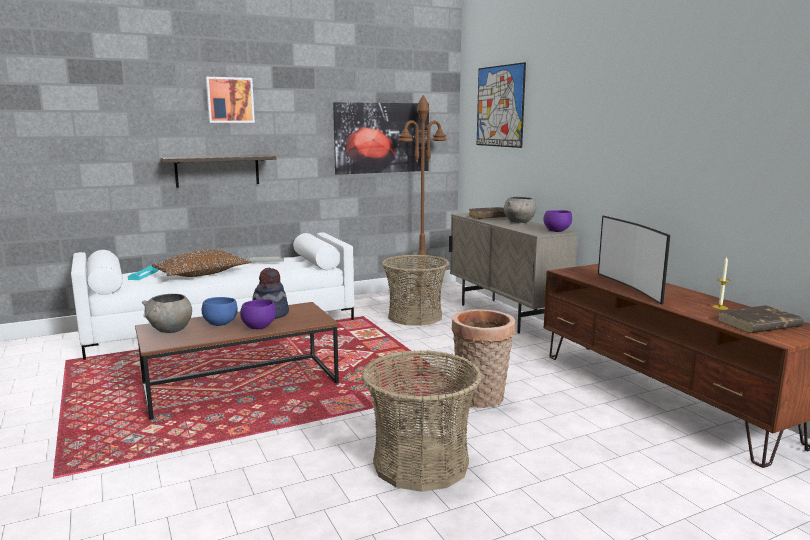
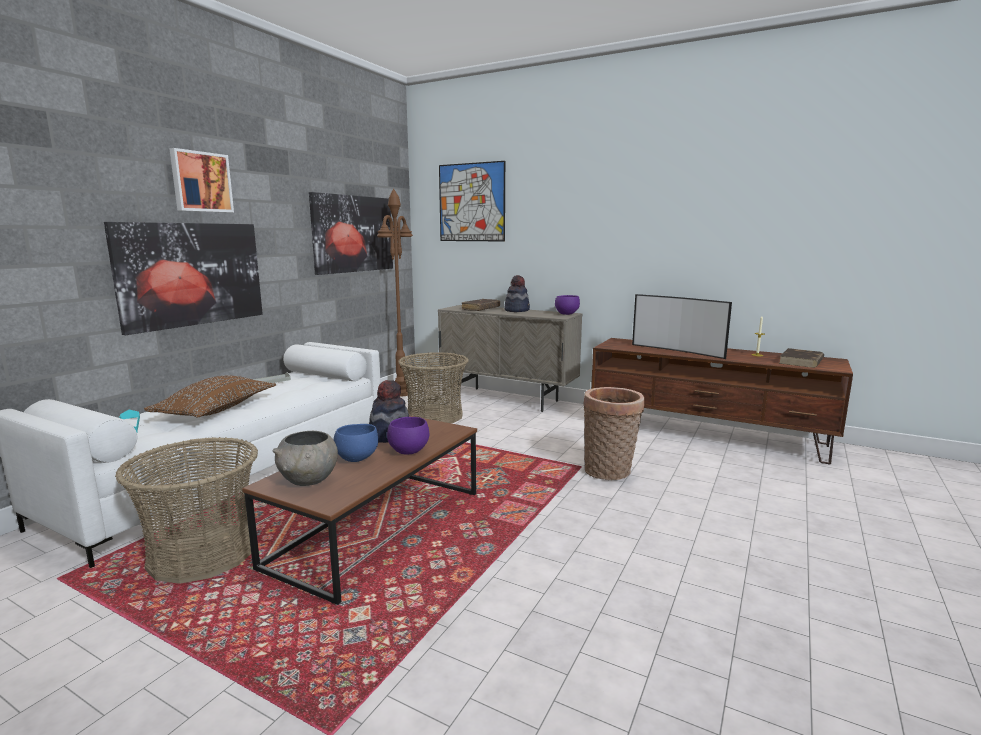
camera: 35 degrees left, 0 degrees up
(217, 170) = (191, 274): shelf -> picture
(420, 463) = (663, 540): basket -> basket (202, 554)
(519, 222) = (517, 310): grey bowl -> hat

